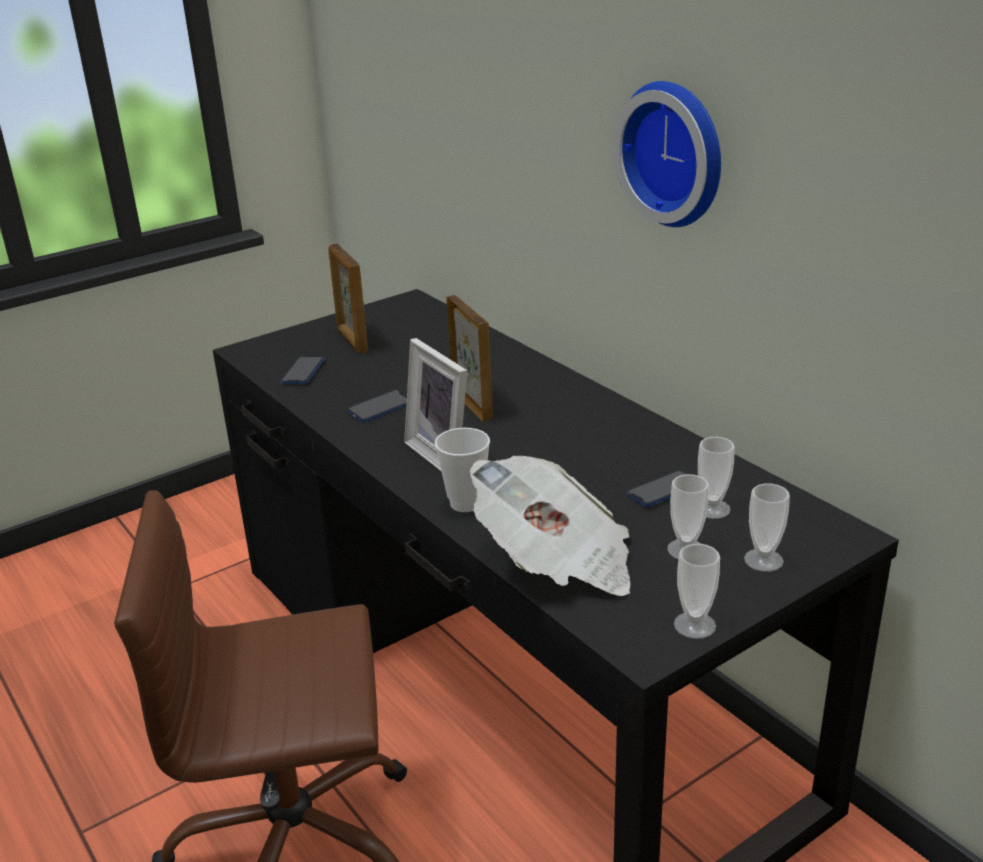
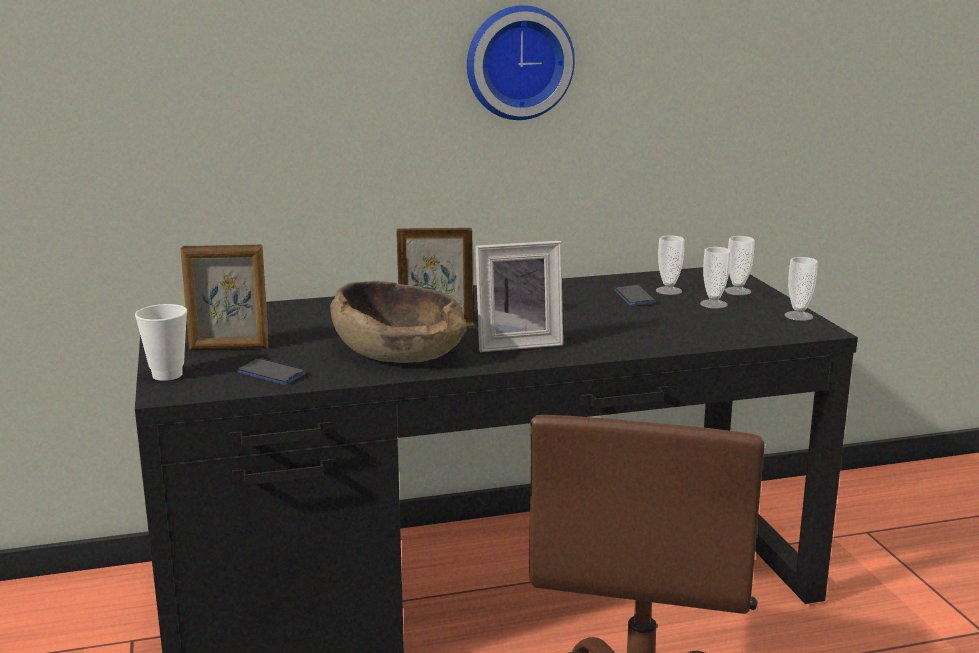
camera: 70 degrees left, 10 degrees down
(380, 407) = (398, 353): phone -> brown bowl
(465, 503) = (602, 347): cup -> cup (167, 375)
(556, 562) = (705, 334): newspaper -> none

